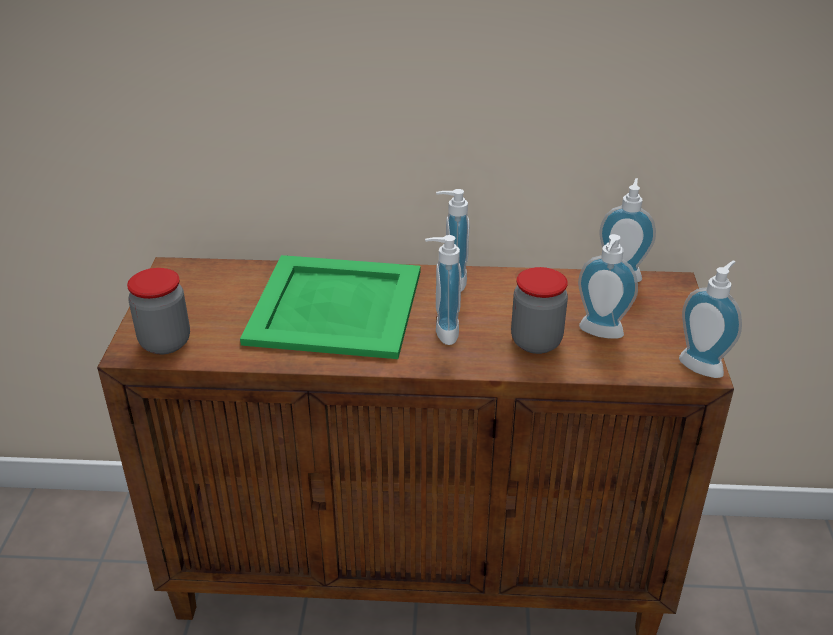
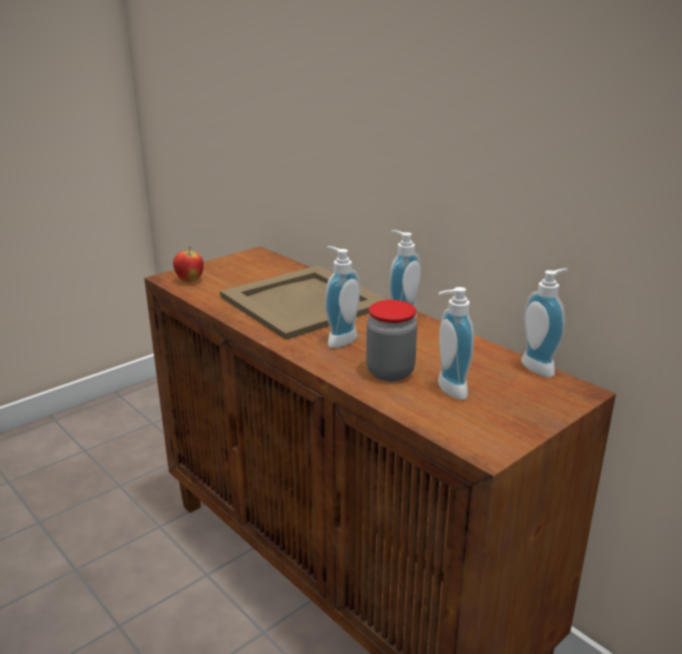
camera: 45 degrees right, 10 degrees down
(165, 342) = (190, 280): jar -> apple
(336, 307) = (303, 302): green tray -> beige tray
(703, 364) = (496, 447): soap dispenser -> none

